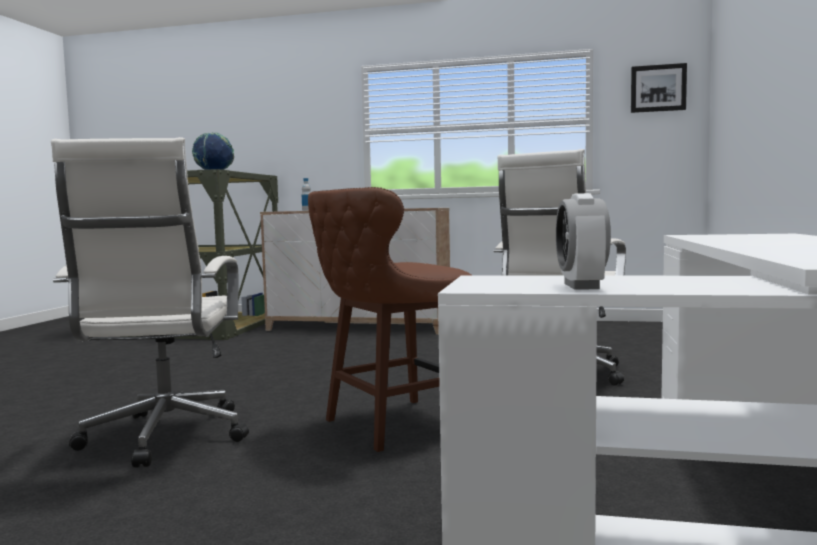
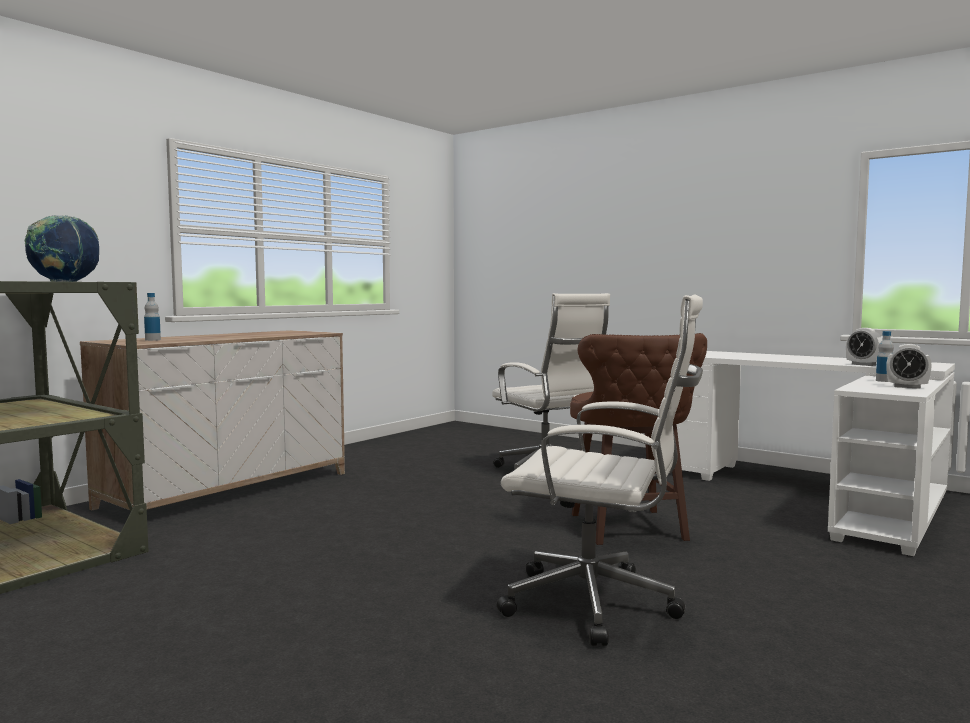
camera: 65 degrees left, 0 degrees up
(658, 88) = (427, 221): picture -> none
(668, 280) = (884, 381): none -> bottle
(781, 253) = (863, 364): none -> alarm clock

